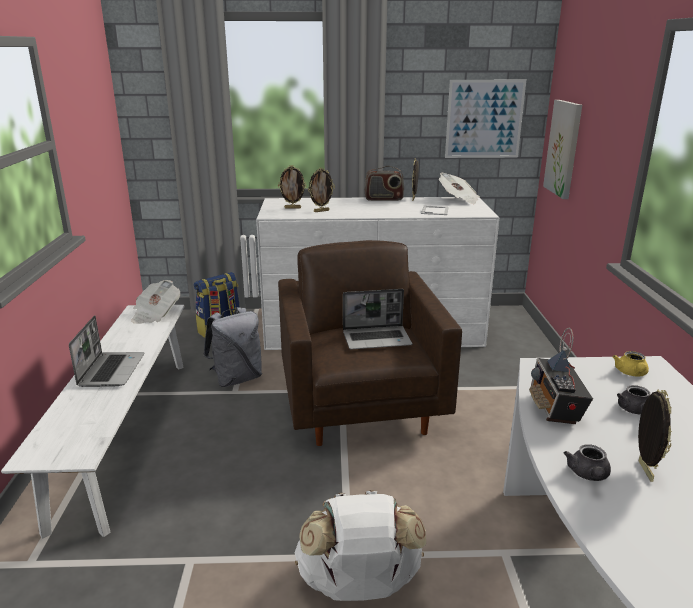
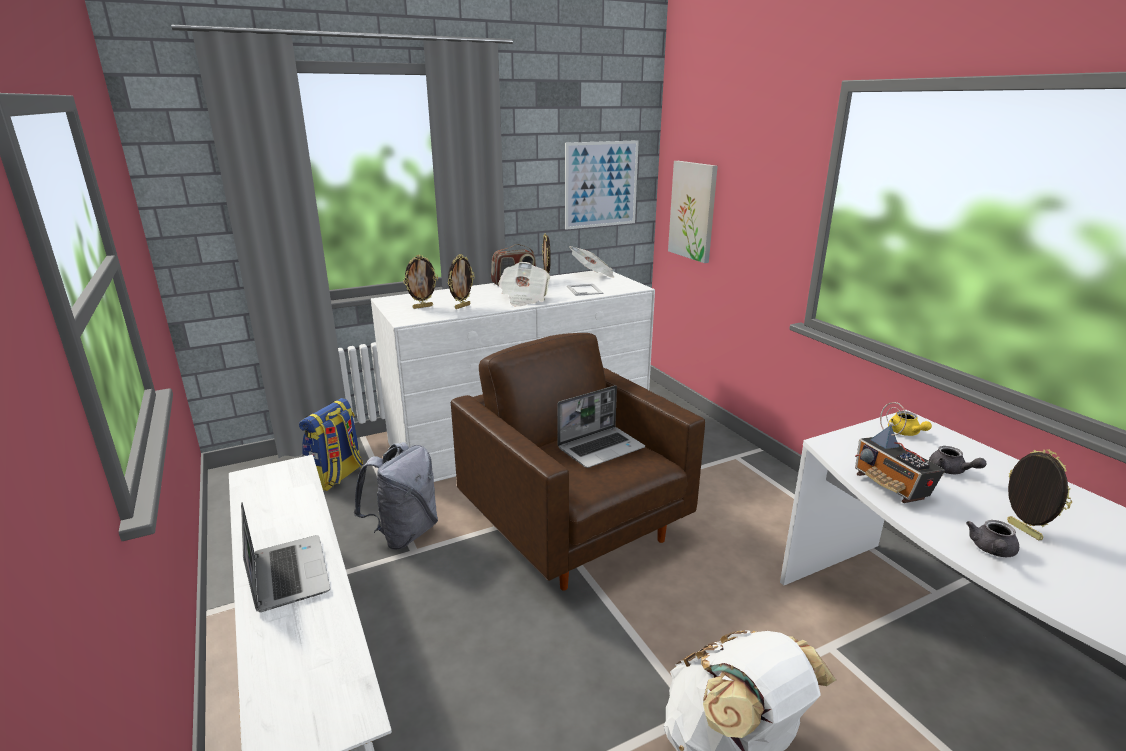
camera: 25 degrees left, 0 degrees up
(155, 315) = (284, 477): newspaper -> newspaper (524, 298)
(588, 475) = (992, 550): grey teapot -> grey teapot turned 45 degrees clockwise

